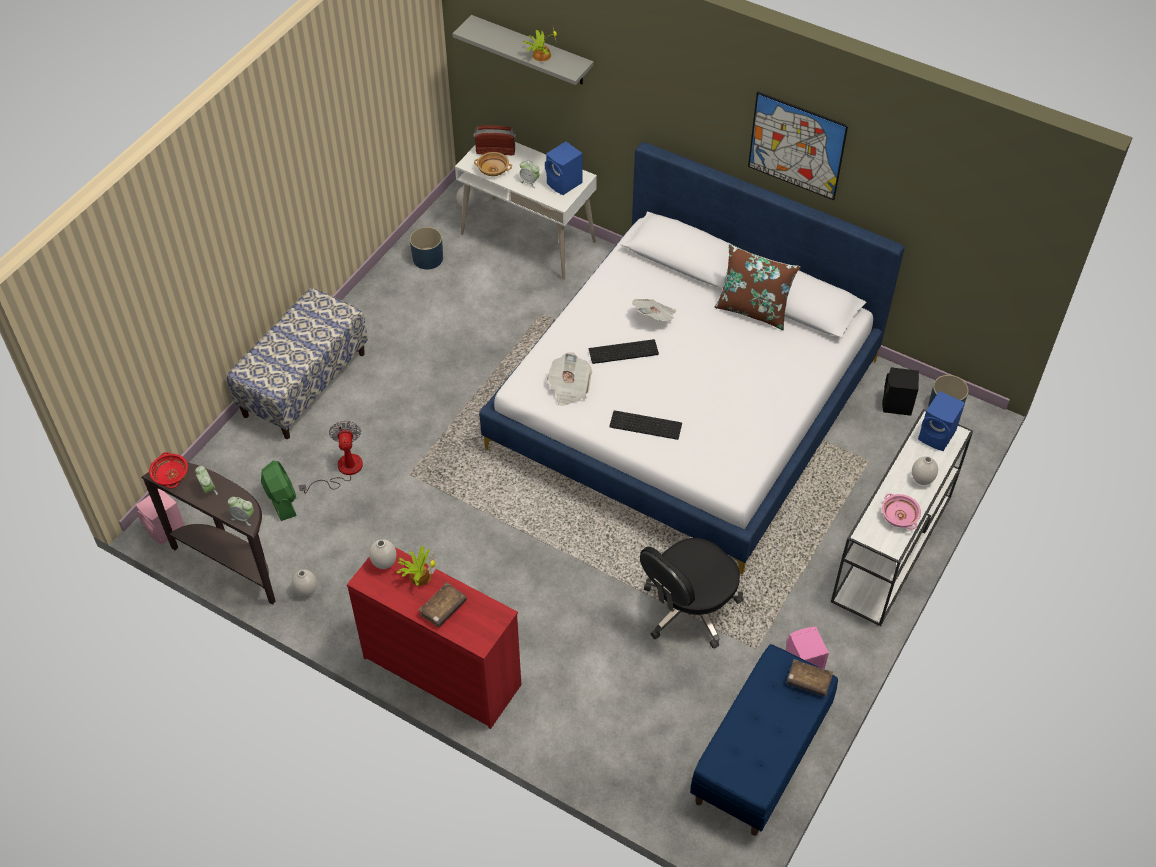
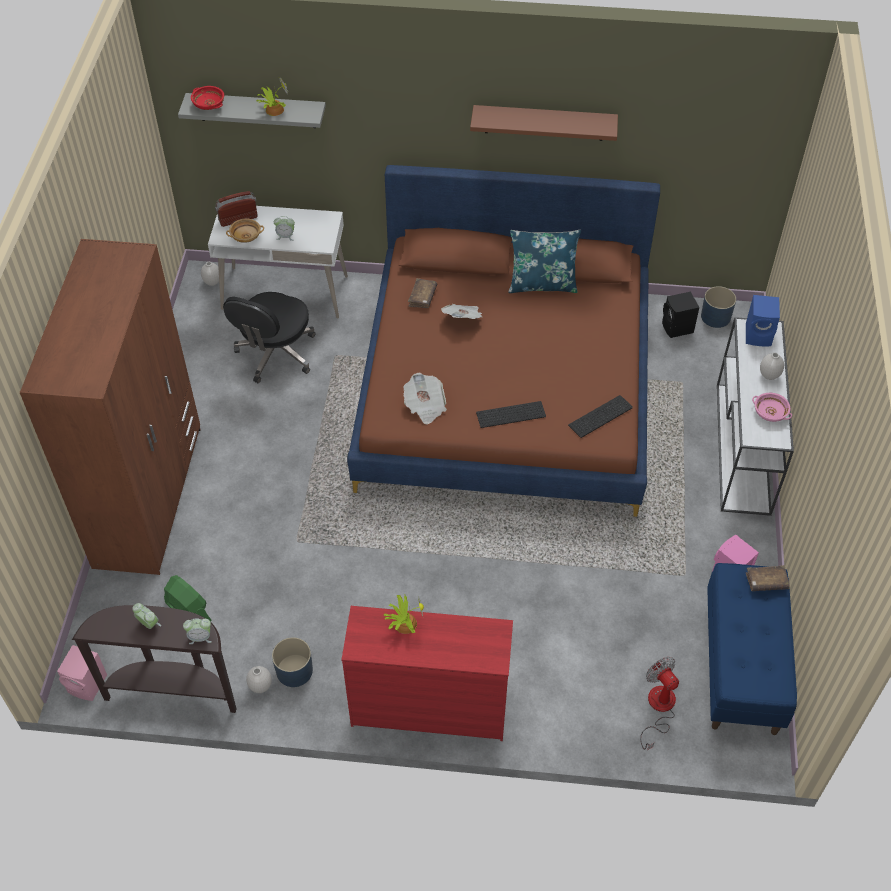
camera: 25 degrees left, 0 degrees up
(170, 475) = (102, 626): red bowl -> red bowl (208, 104)
(304, 384) = (149, 496): bench -> brown wardrobe
(342, 470) = (231, 562): fan -> fan (658, 708)
(384, 563) = (365, 626): white vase -> none
(427, 258) = (202, 341): blue planter -> blue planter (294, 671)
(443, 608) = (444, 645): brown book -> brown book (422, 297)
(565, 184) = (318, 228): blue speaker -> none
(623, 353) = (454, 358): keyboard -> keyboard (600, 417)
(685, 404) = (505, 389): white bed -> brown bed
(688, 609) = (610, 564): black office chair -> black office chair (275, 354)
(753, 310) = (542, 284): brown pillow -> blue pillow
(796, 146) = (544, 123): picture -> brown shelf

